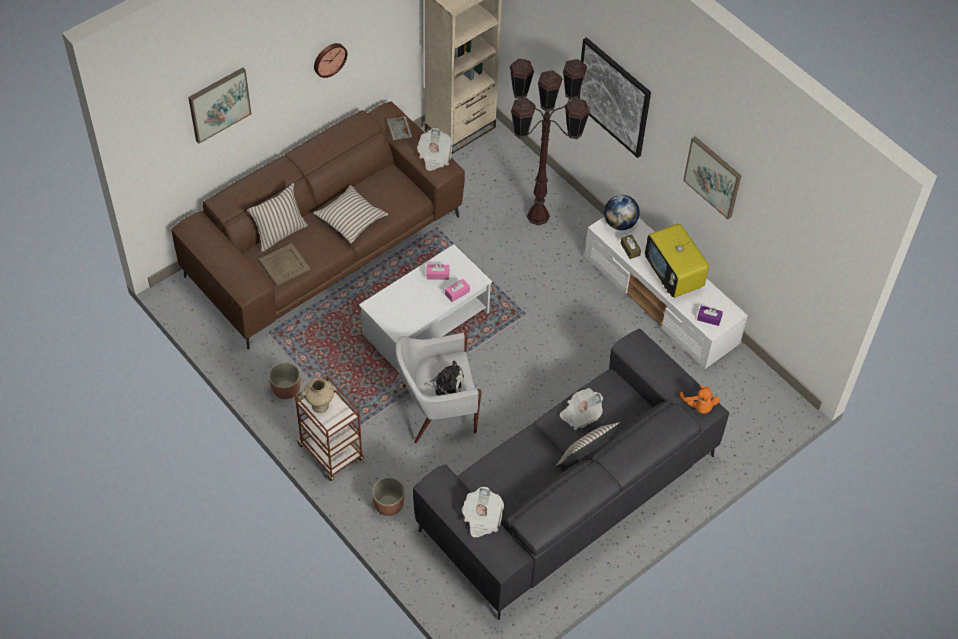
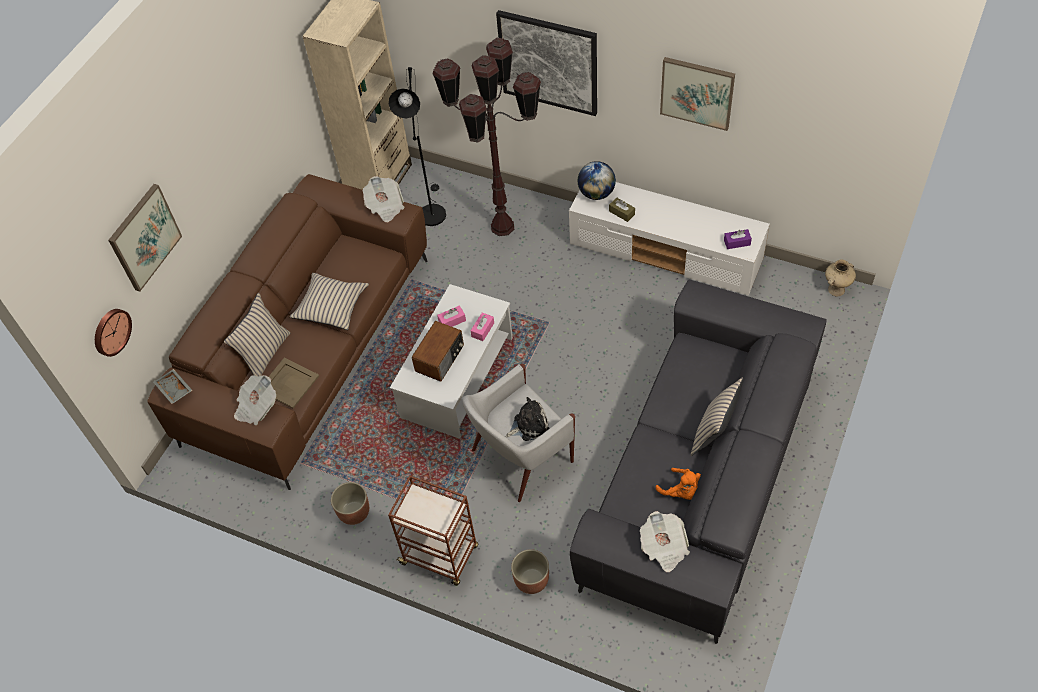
camera: 20 degrees left, 0 degrees up
(320, 405) = (419, 511): beige vase -> beige vase (836, 289)
(329, 59) = (236, 145): wall clock -> wall clock (111, 331)
(398, 131) = (334, 198): grey tray -> grey tray (173, 390)
(410, 300) = (440, 359): none -> radio
(487, 175) = (431, 211): none -> black floor lamp
(580, 414) = (681, 391): newspaper -> newspaper (256, 407)
(674, 276) = (679, 219): television -> none
(699, 406) = (796, 326): orange plush toy -> orange plush toy (681, 491)

